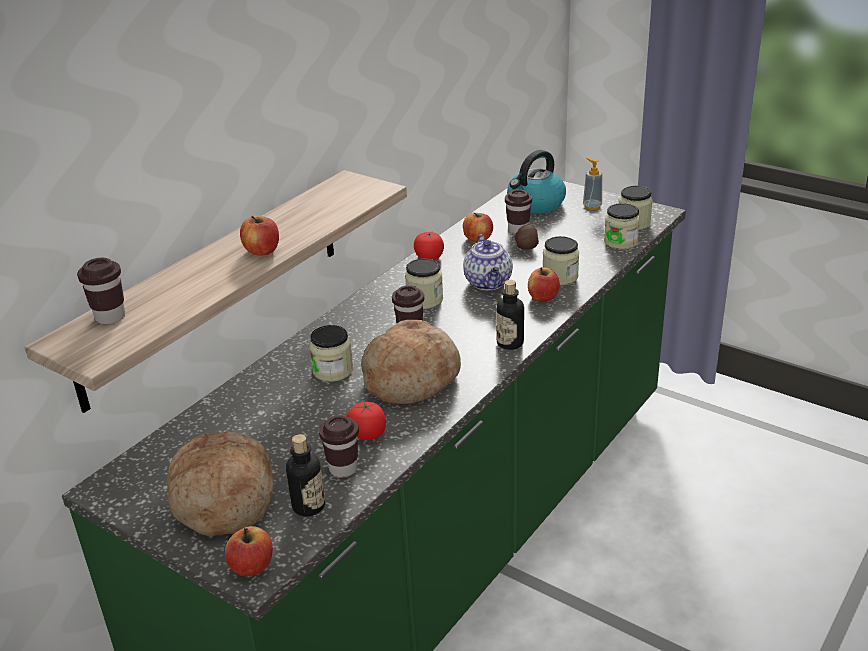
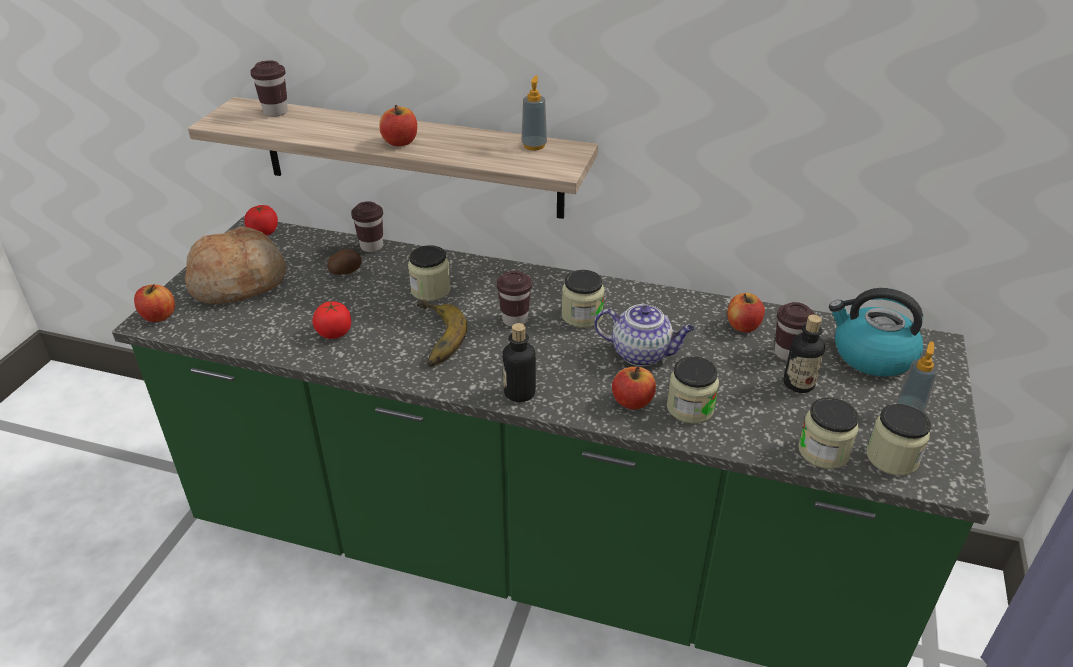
camera: 70 degrees right, 5 degrees up
(308, 506) = (230, 325): bottle -> bottle (798, 384)
(326, 193) = (534, 145): none -> soap dispenser
(343, 469) = (282, 331): brown cup -> brown cup (371, 247)
(411, 378) = (431, 338): bread -> banana
(429, 257) = (675, 300): tomato -> tomato (264, 232)
(489, 283) = (642, 354): teapot -> teapot turned 135 degrees counterclockwise
(526, 247) = (748, 367): potato -> potato (346, 272)

